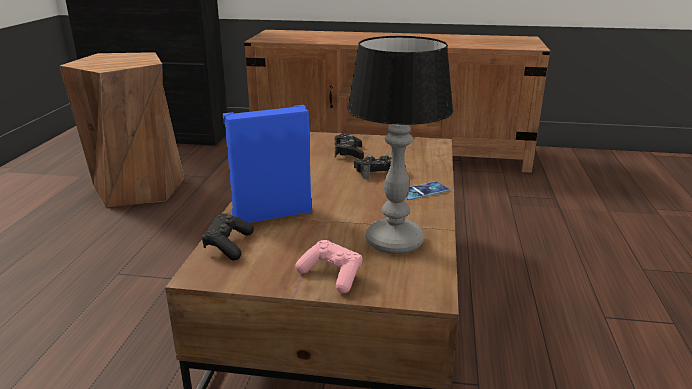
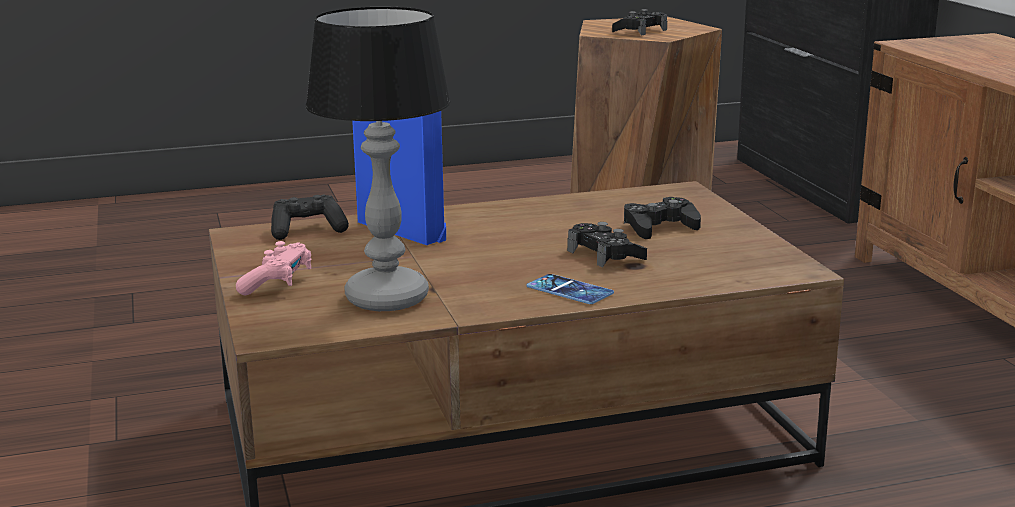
camera: 65 degrees right, 5 degrees down
(123, 62) = (640, 31): none -> black game controller

